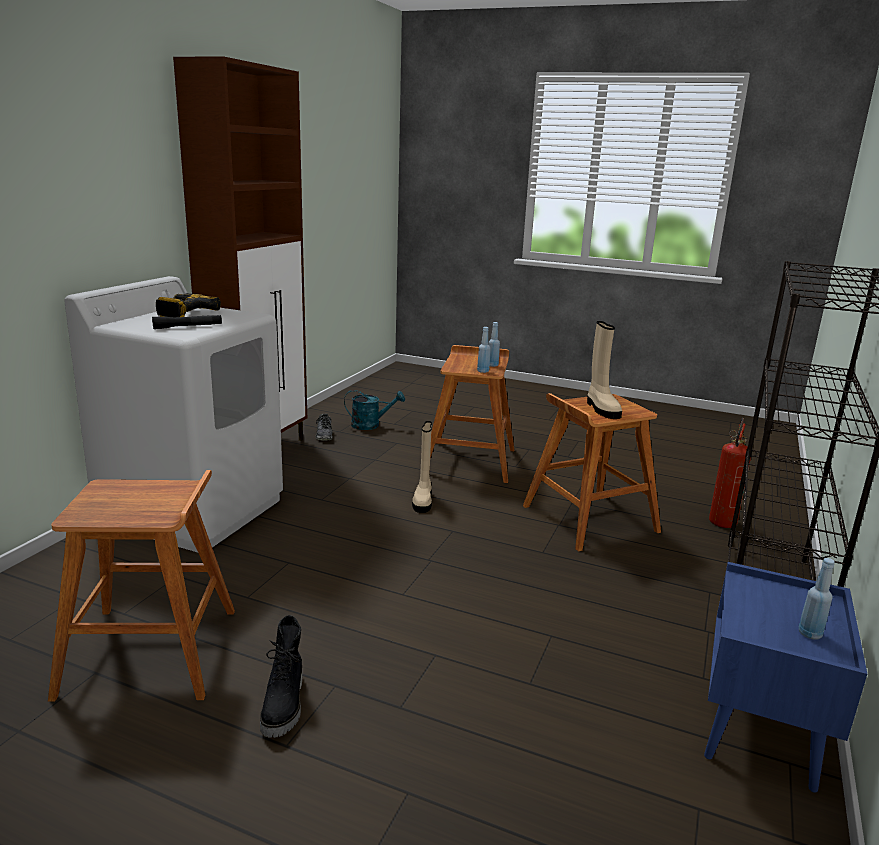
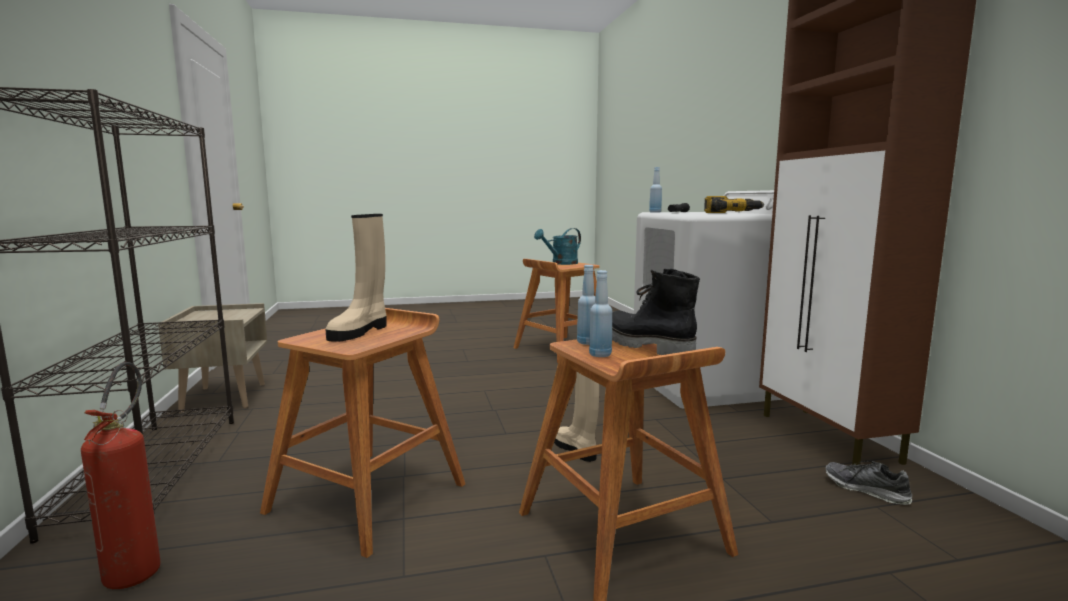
camera: 145 degrees right, 10 degrees down
(285, 705) = (479, 353): black boot -> black boot (645, 346)
(371, 425) = (894, 545): turquoise watering can -> turquoise watering can (561, 263)
(601, 409) = (360, 331): beige boot -> beige boot turned 105 degrees counterclockwise
(761, 734) = (223, 397): blue nightstand -> beige nightstand
(810, 634) = (207, 315): blue bottle -> blue bottle (655, 212)

